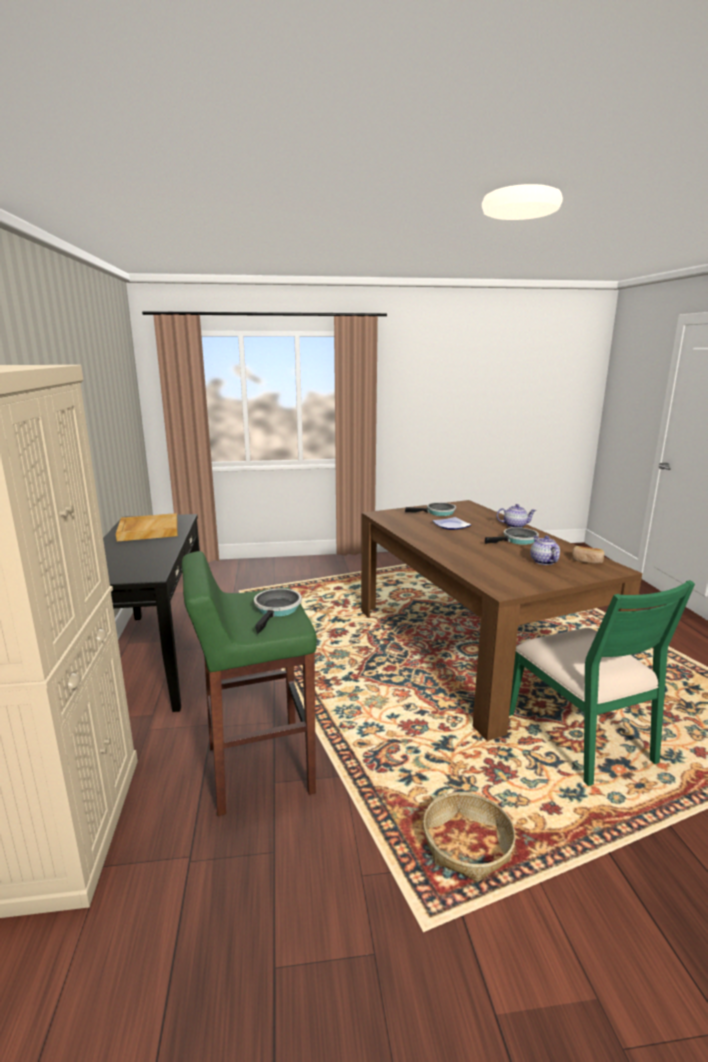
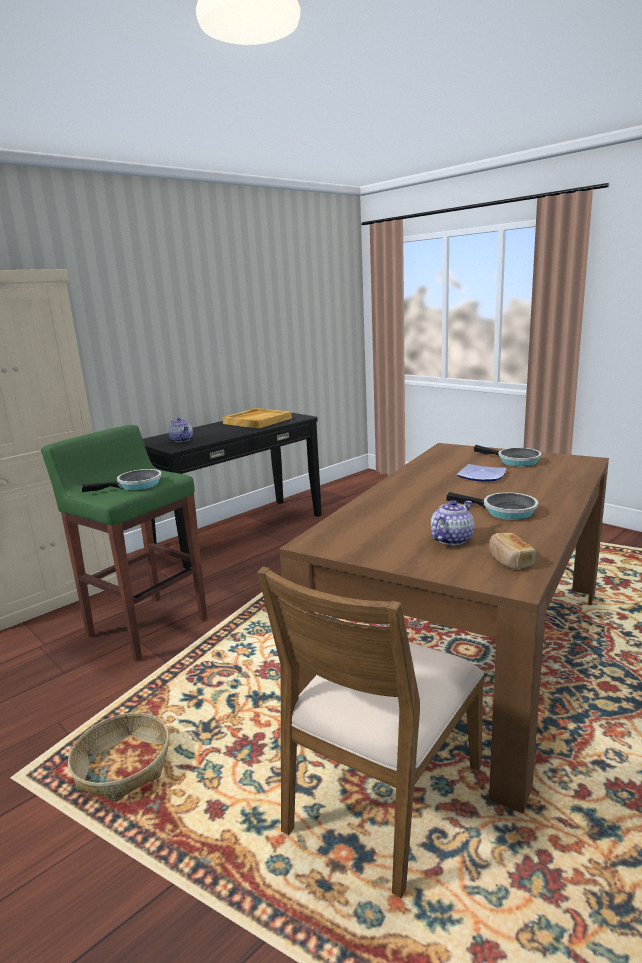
camera: 55 degrees right, 0 degrees up
(515, 526) = (562, 497): teapot -> teapot (182, 440)
(580, 737) = (381, 796): green chair -> brown chair

